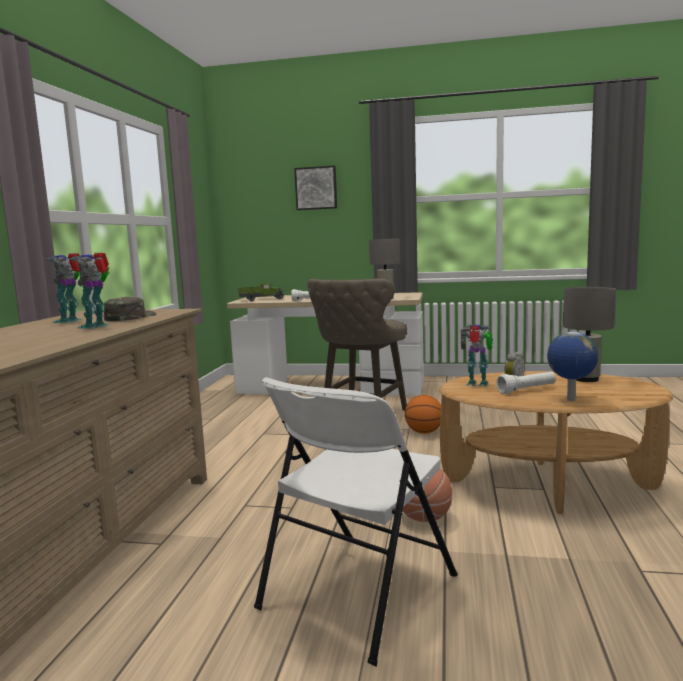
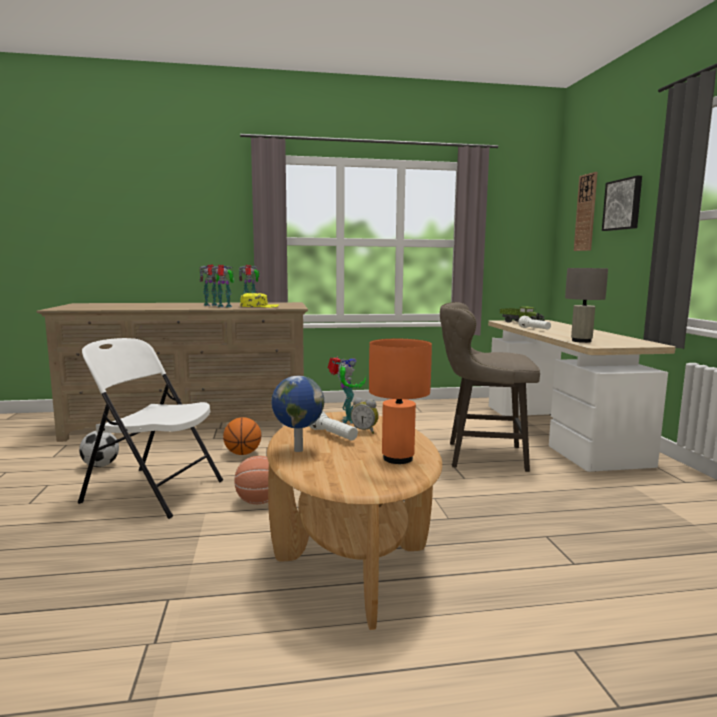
camera: 70 degrees right, 0 degrees up
(46, 331) = (211, 305): none -> toy robot
(130, 318) = (260, 306): green cap -> yellow cap
(196, 661) = (100, 466): none -> football
(263, 193) = (586, 212): none -> wall clock
(424, 432) = (462, 485): basketball -> basketball (243, 453)
(585, 379) = (398, 458): grey table lamp -> orange table lamp

